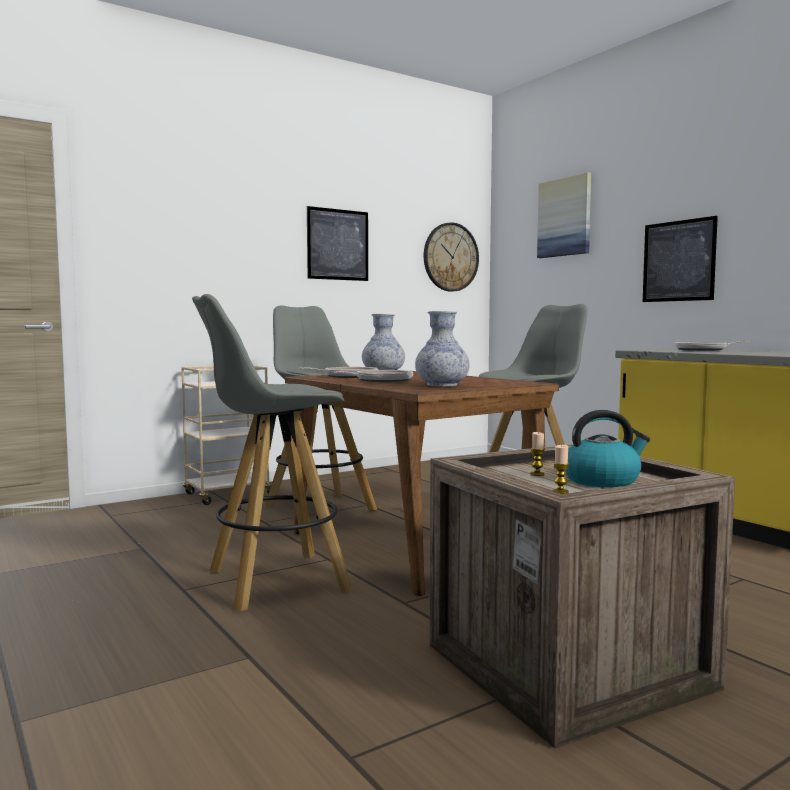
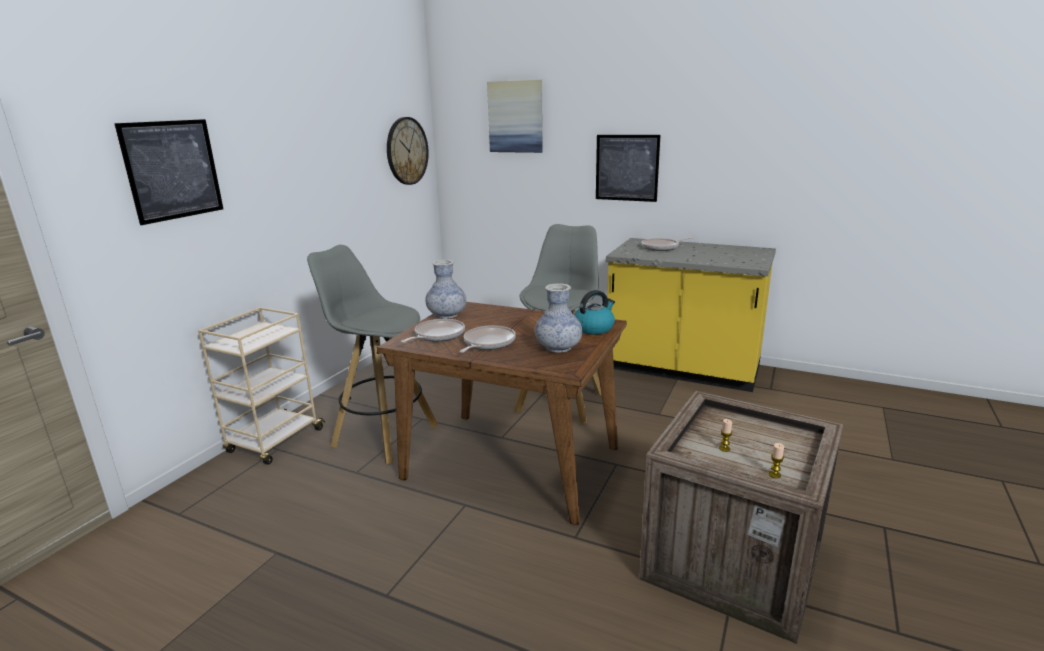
camera: 30 degrees left, 15 degrees up
(275, 581) = (453, 551): grey stool -> none
(337, 244) = (317, 158): picture -> picture (173, 170)
(602, 480) = (771, 445): kettle -> kettle (594, 328)

